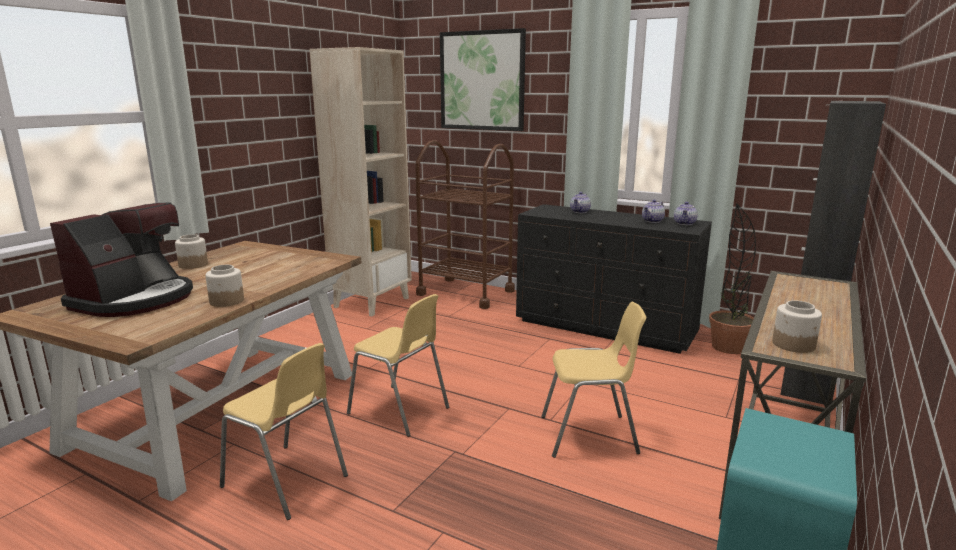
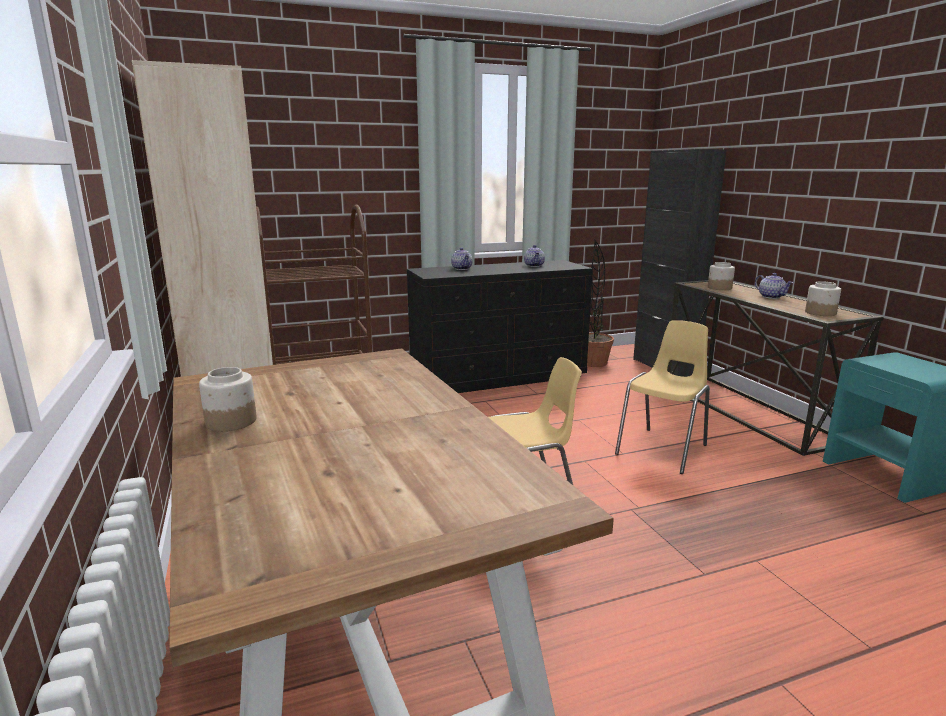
camera: 50 degrees left, 0 degrees up
(135, 300) = (344, 482): coffee machine -> none
(226, 301) = (462, 429): jar -> jar (719, 288)
(286, 481) = (596, 623): yellow chair -> none
(482, 81) = (296, 130): picture -> none
(685, 223) = (557, 263): teapot -> teapot (771, 297)

